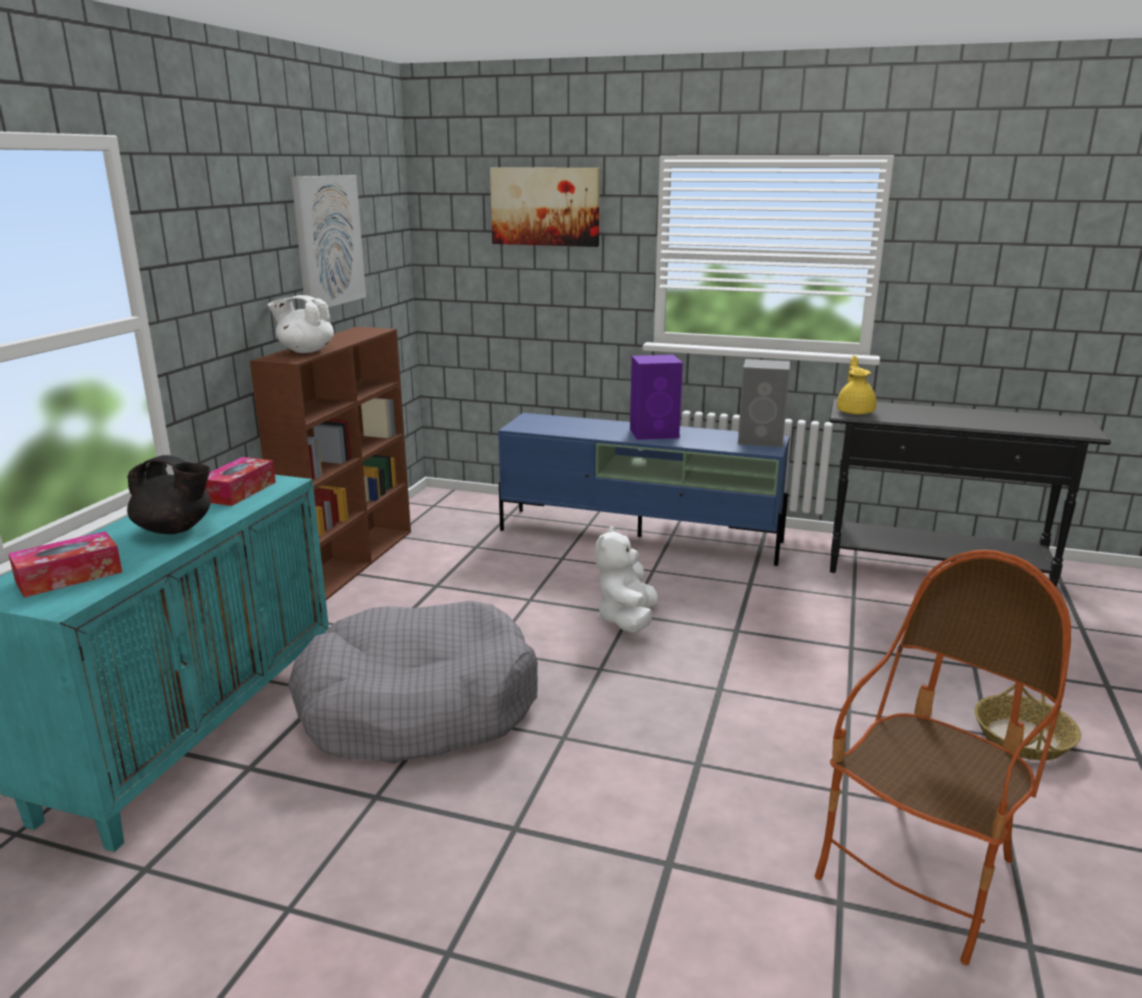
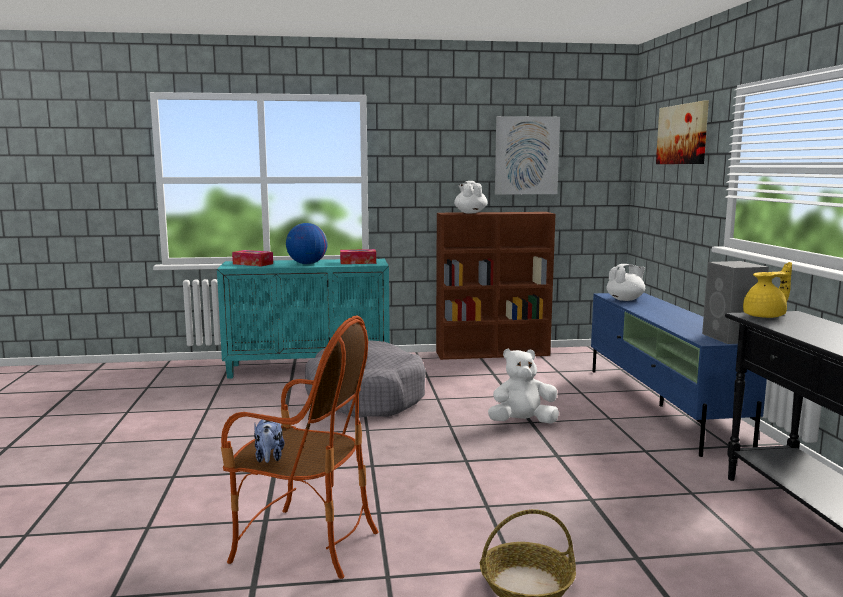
camera: 65 degrees right, 10 degrees down
(175, 529) = (307, 264): black teapot -> globe
(554, 428) = (625, 299): none -> white teapot
(655, 433) = (673, 316): purple speaker -> none
(964, 794) = (269, 458): none -> plush toy

